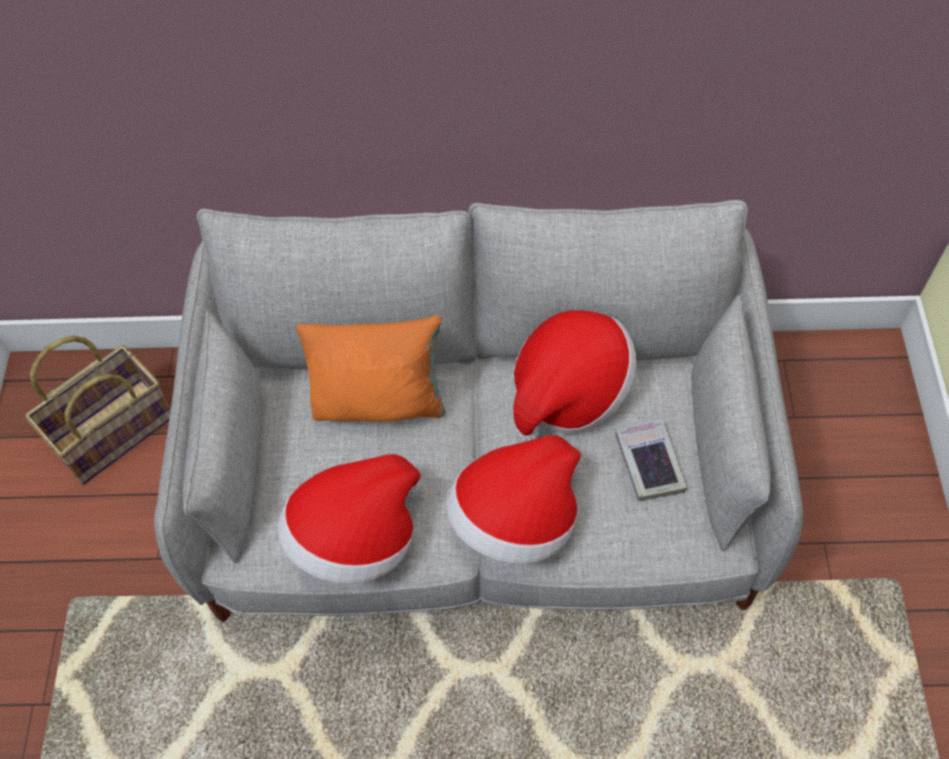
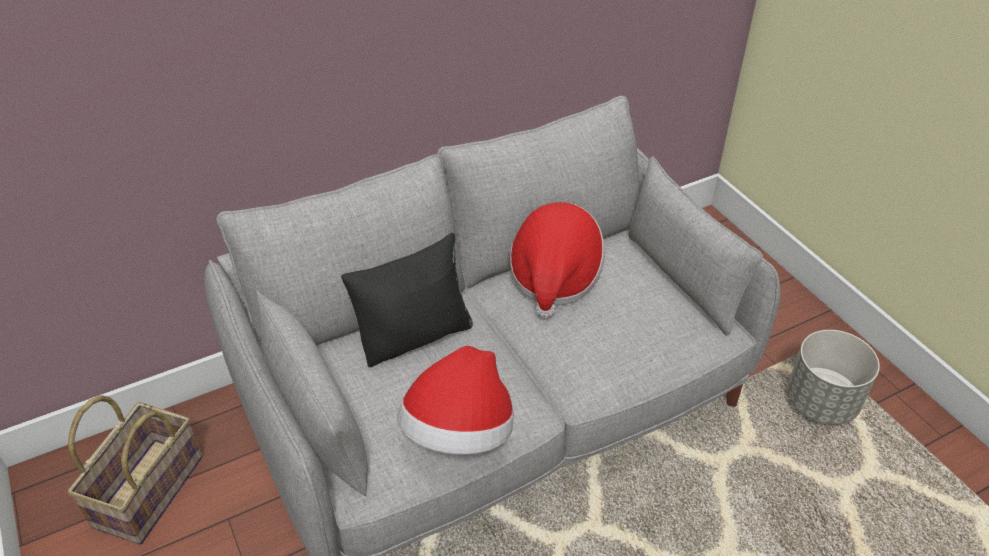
camera: 30 degrees left, 15 degrees down
(380, 401) = (415, 336): orange pillow -> black pillow
(516, 519) = (575, 370): hat -> none
(649, 463) = (642, 300): book -> none
(853, 653) = (821, 402): none -> grey planter

